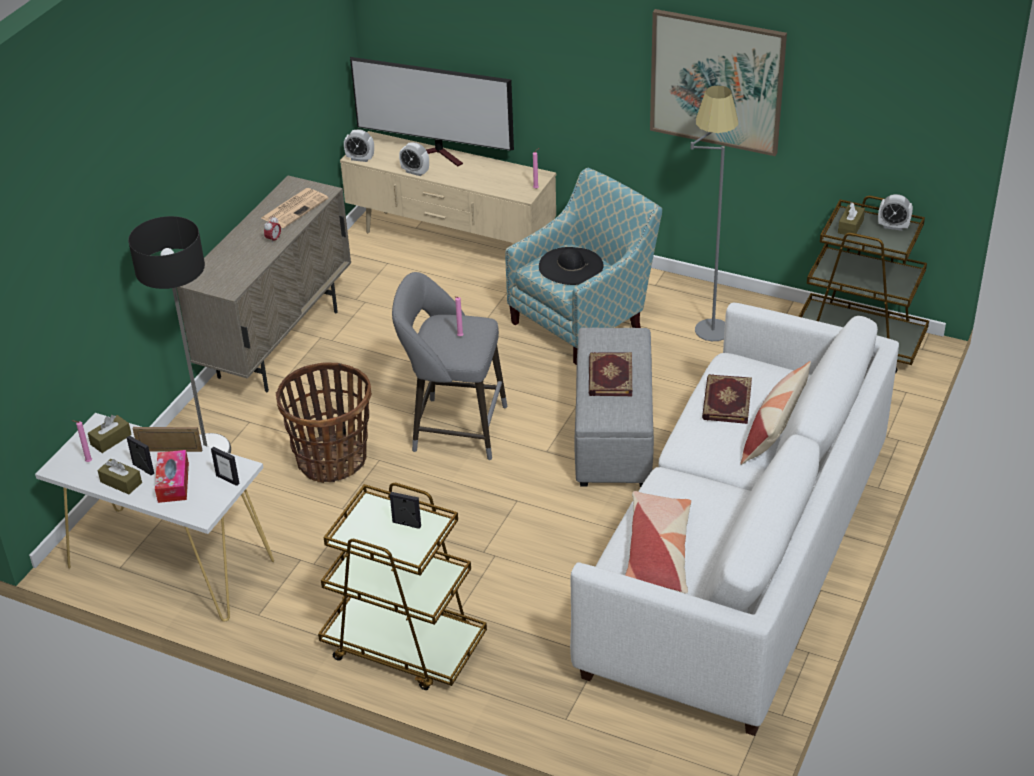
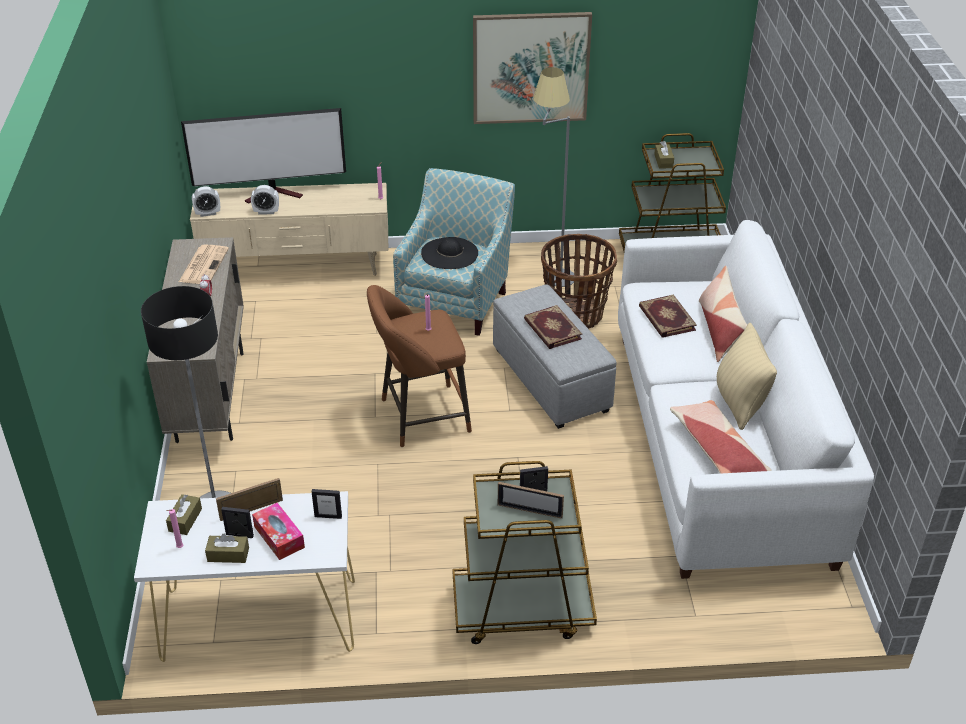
camera: 30 degrees left, 0 degrees up
(332, 460) = (337, 478): basket -> basket (575, 314)
(391, 537) = (530, 511): none -> picture frame
(453, 428) = (420, 417): grey stool -> brown stool
(725, 514) = (739, 403): none -> beige pillow
(893, 226) = (693, 153): alarm clock -> none

